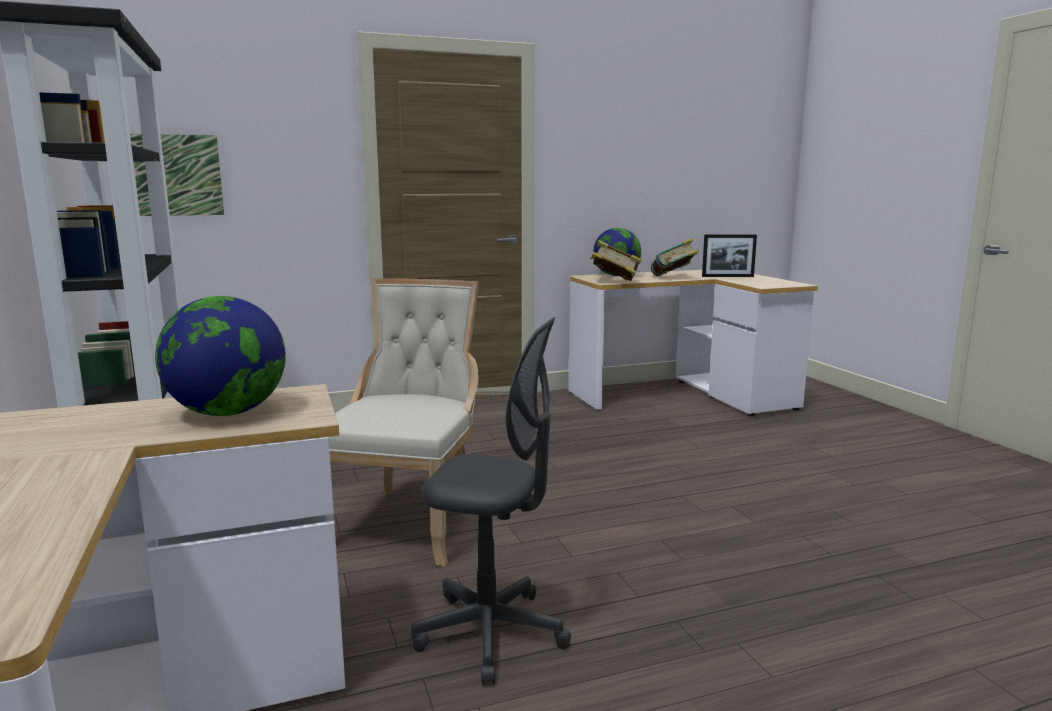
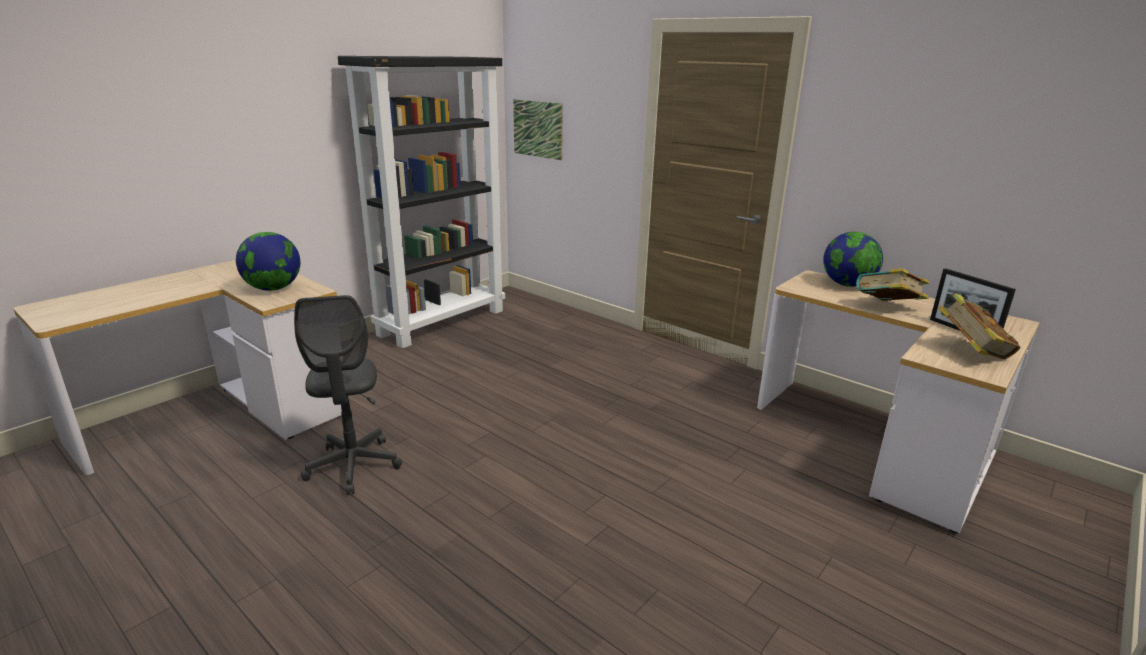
camera: 60 degrees right, 10 degrees up
(408, 521) = (467, 398): beige chair -> none
(614, 282) = (801, 290): book -> book (971, 352)

